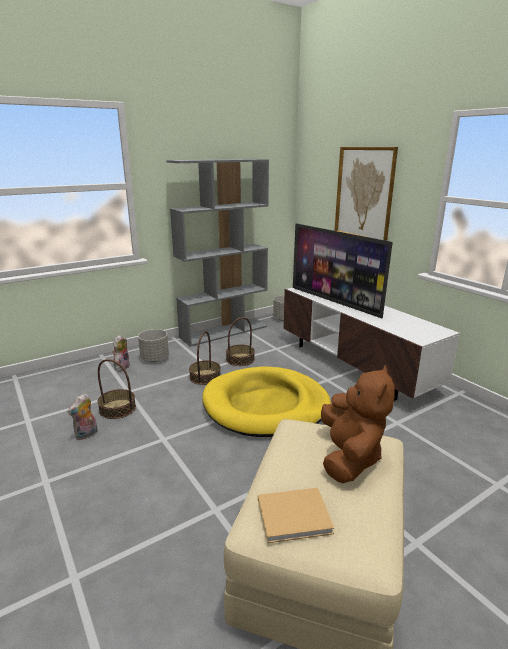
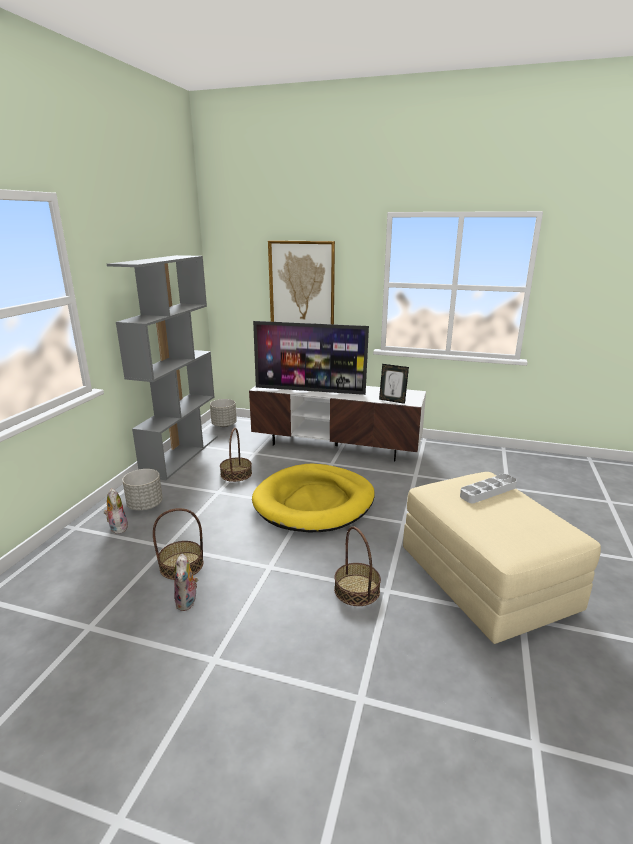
camera: 40 degrees left, 0 degrees up
(205, 377) = (226, 501): basket -> basket (357, 590)
(296, 516) = (517, 535): beige book -> none
(349, 457) = (488, 491): brown plush toy -> grey tray
(400, 331) = (392, 400): none -> picture frame

